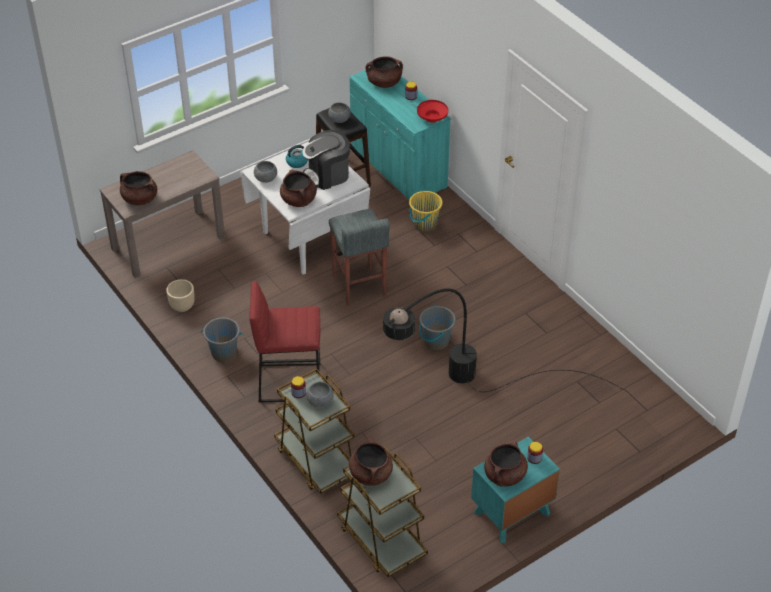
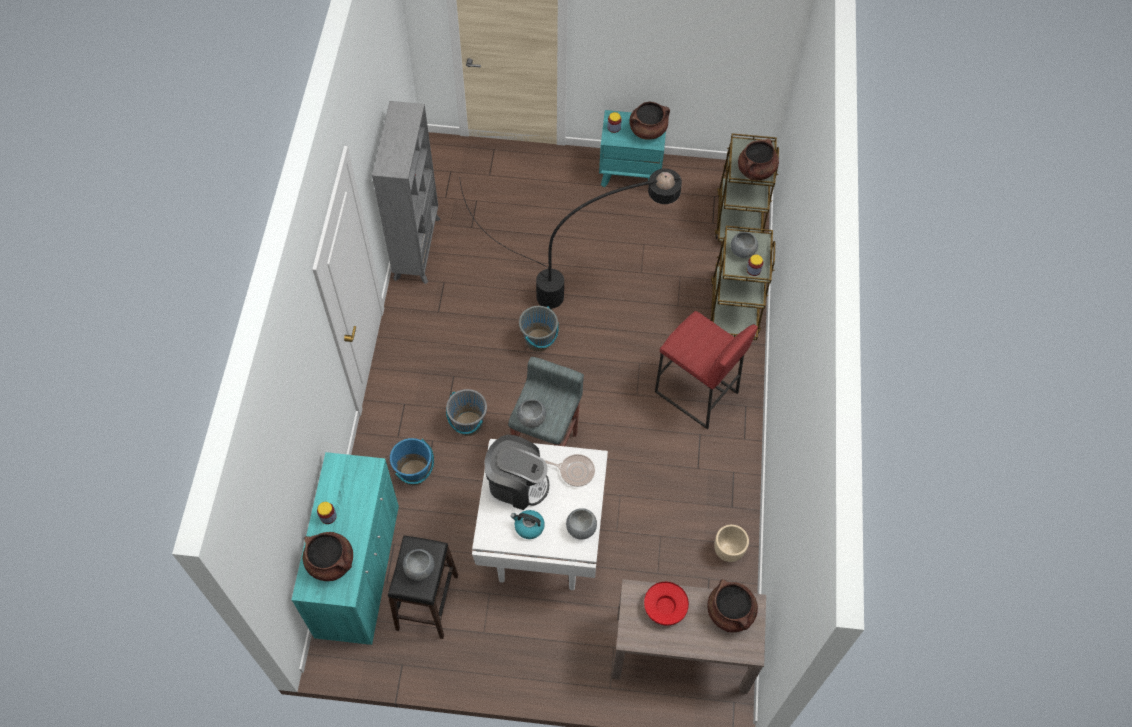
camera: 140 degrees left, 15 degrees up
(224, 353) = (729, 466): grey bucket -> grey bucket (468, 424)
(299, 200) = (575, 471): brown cooking pot -> frying pan
(358, 217) = (531, 418): none -> grey bowl
(424, 224) = (414, 473): yellow bucket -> blue bucket
(432, 117) = (342, 466): red bowl -> red bowl (665, 607)
(594, 341) = (417, 248): none -> grey bookcase

